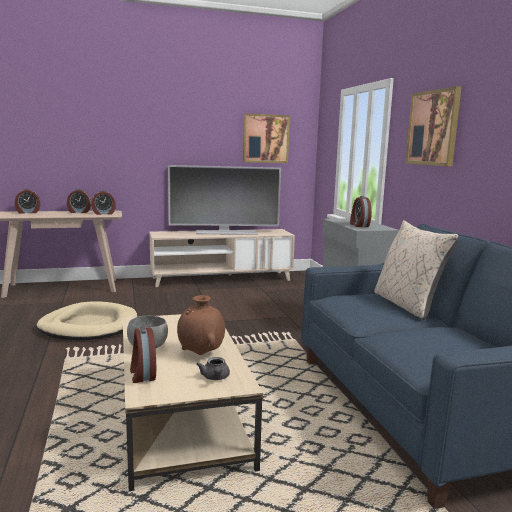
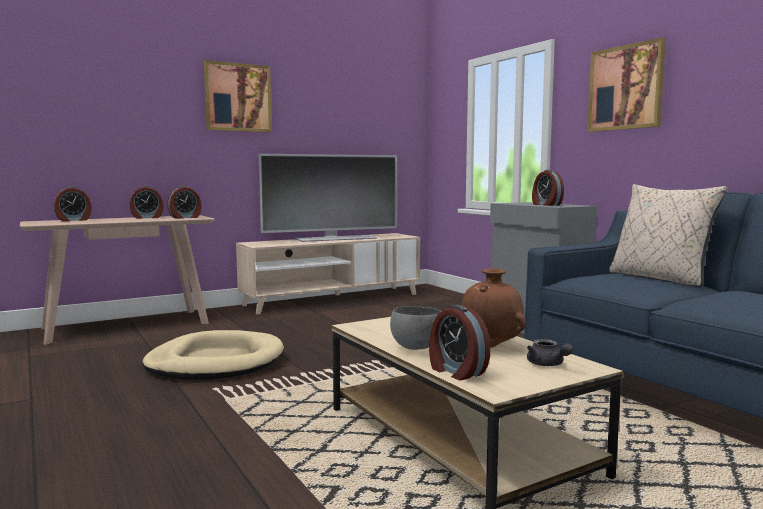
camera: 15 degrees left, 5 degrees down
(265, 138) = (372, 121): picture -> picture (238, 97)

